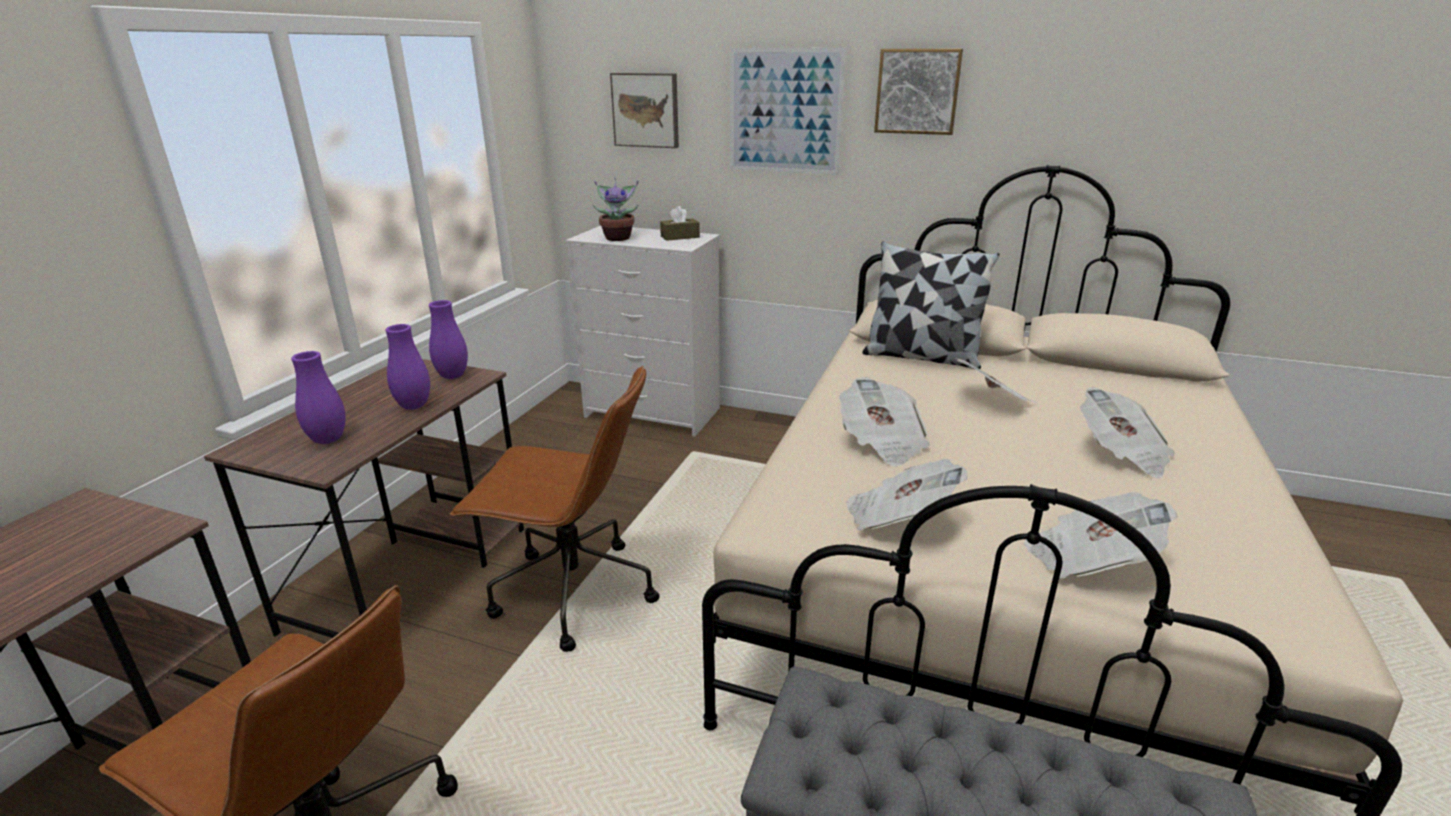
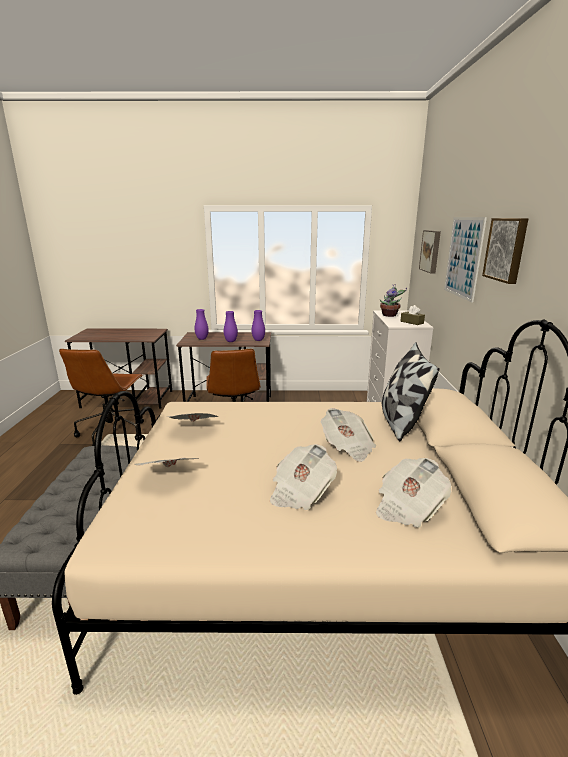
camera: 70 degrees right, 5 degrees down
(882, 443) = (266, 420): newspaper -> newspaper (408, 507)

